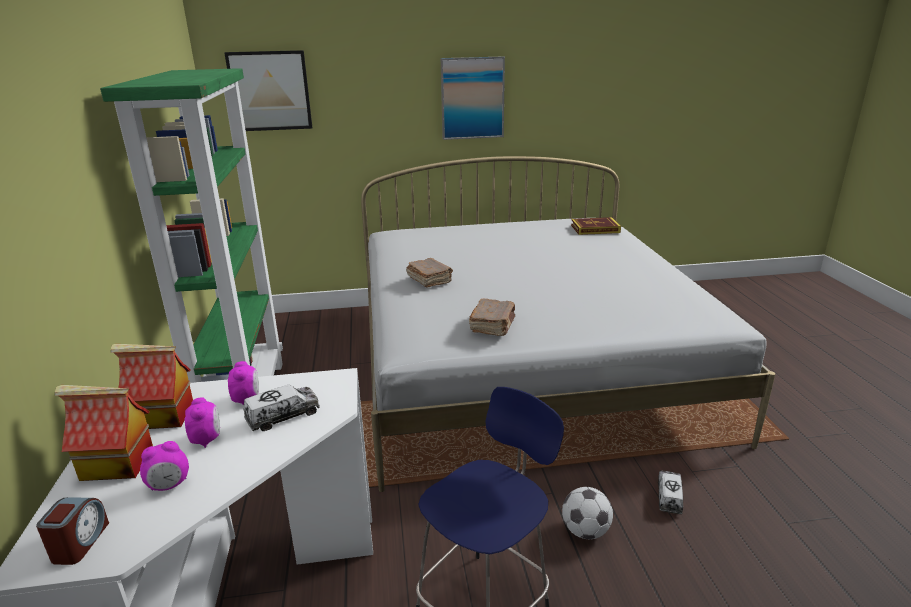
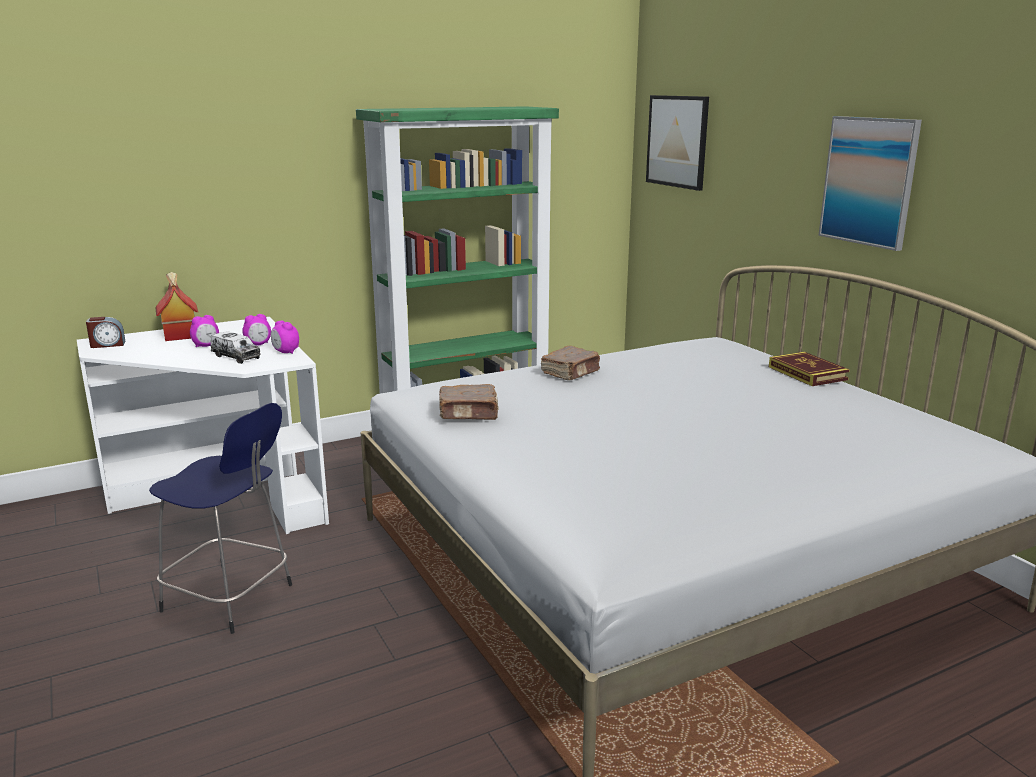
camera: 70 degrees right, 5 degrees down
(161, 417) = (234, 331): toy house -> none
(169, 485) = (156, 349): alarm clock -> alarm clock (285, 352)
(585, 531) = (341, 646): football -> none
(595, 229) = (904, 439): book -> book (807, 373)
(669, 497) = (422, 709): toy truck -> none

